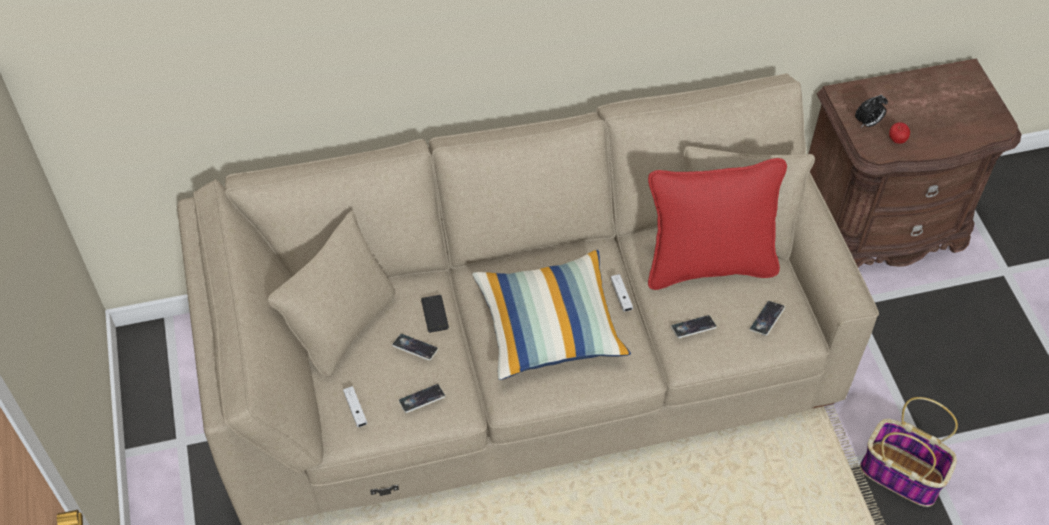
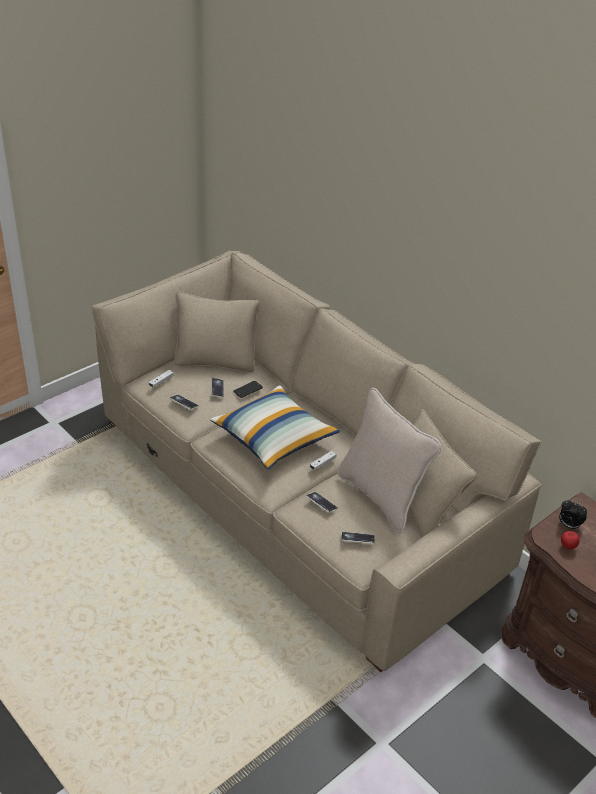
camera: 60 degrees right, 15 degrees down
(708, 265) = (380, 496): red pillow -> beige pillow
(902, 474) = (347, 737): basket -> none

